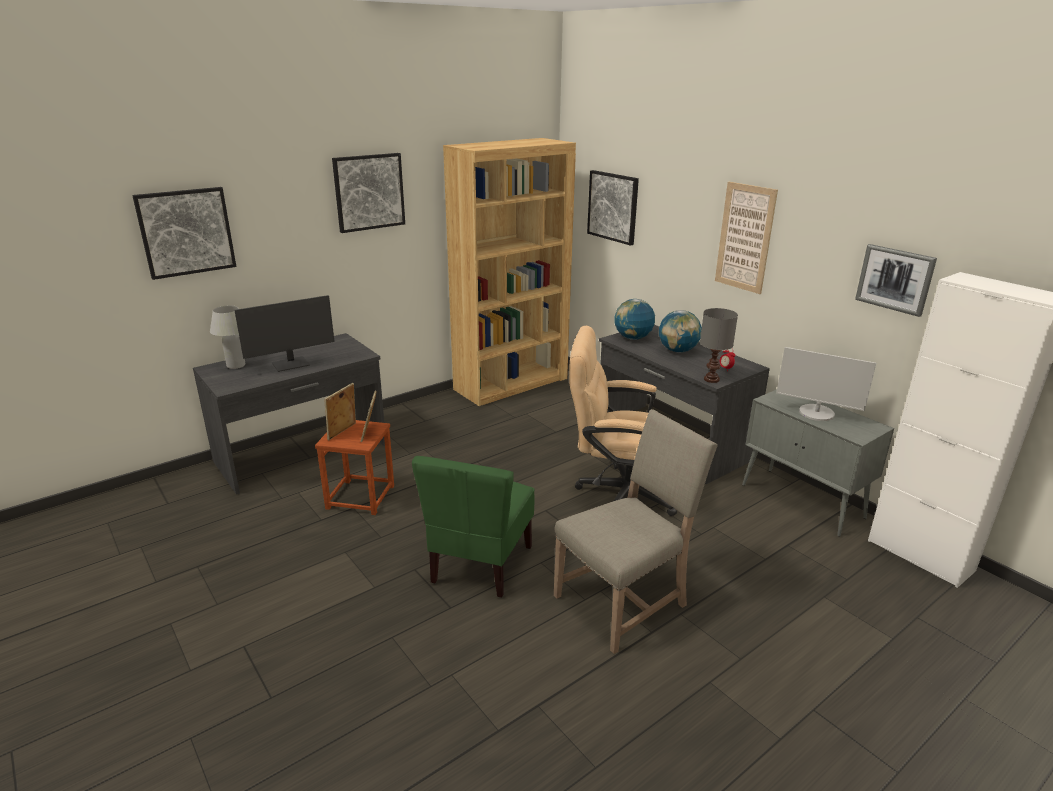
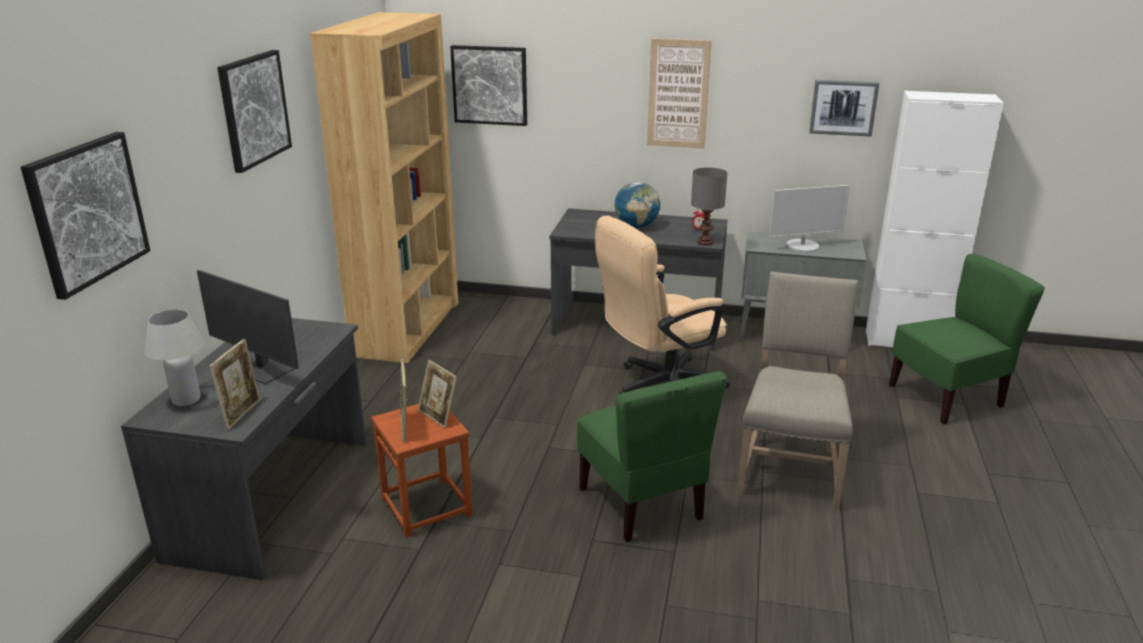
camera: 40 degrees left, 0 degrees up
(242, 382) = (242, 414): none -> picture frame
(291, 364) = (263, 371): monitor -> monitor turned 105 degrees clockwise
(633, 338) = (579, 226): globe -> none
(881, 623) = (947, 397): none -> green chair

